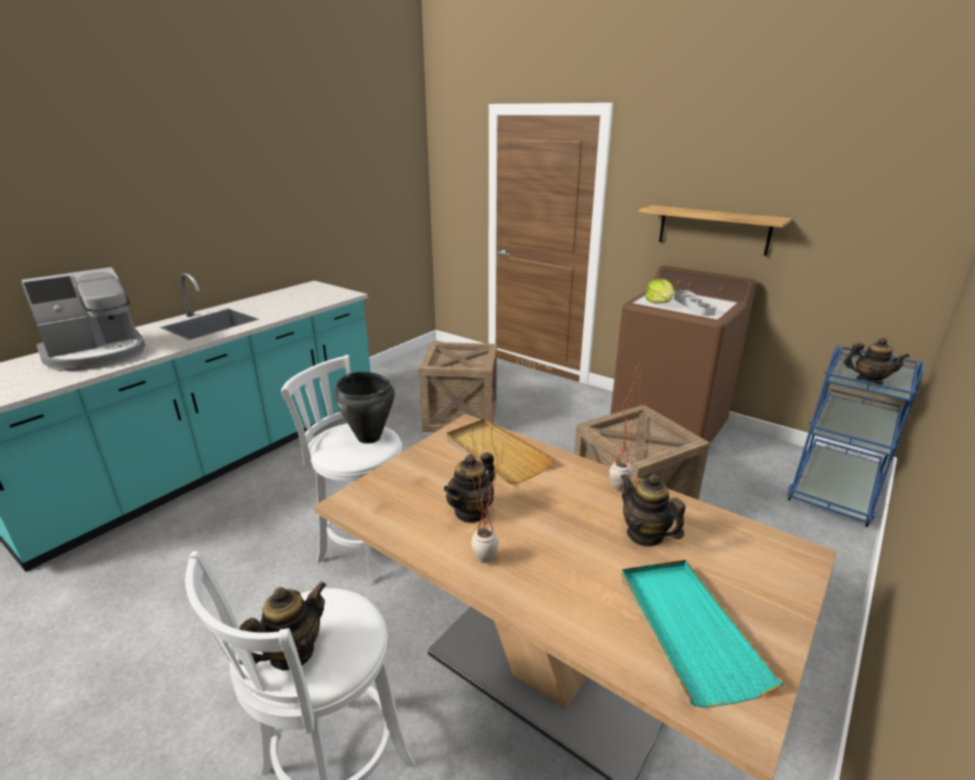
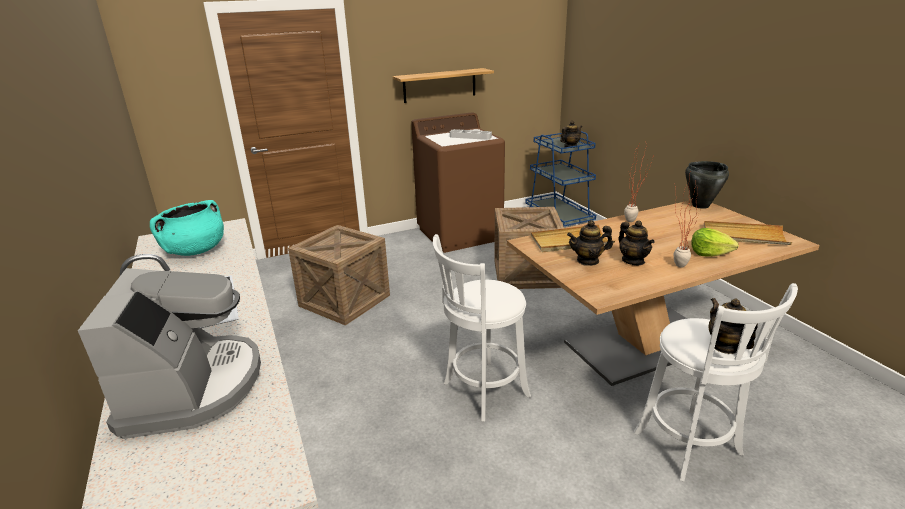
camera: 60 degrees left, 0 degrees up
(296, 299) = (195, 251): none -> turquoise cooking pot
(369, 437) = (487, 287): black cooking pot -> black cooking pot (700, 205)
(645, 535) = (674, 226): teapot -> teapot (588, 260)
(659, 303) = (453, 141): lettuce -> lettuce (709, 253)
(688, 629) = (744, 236): turquoise tray -> beige tray

